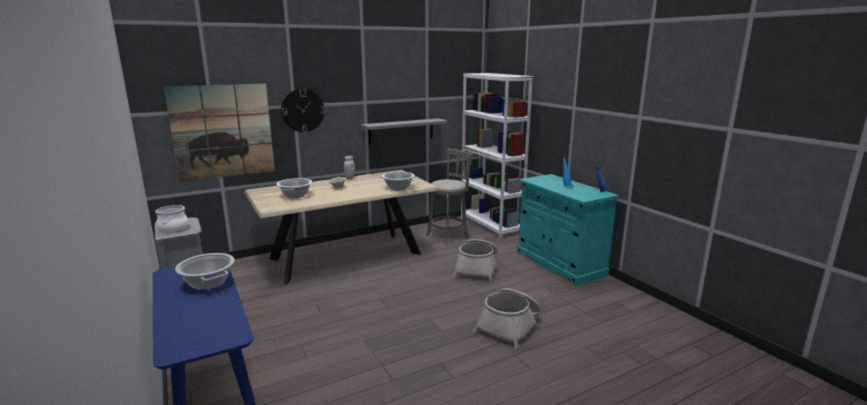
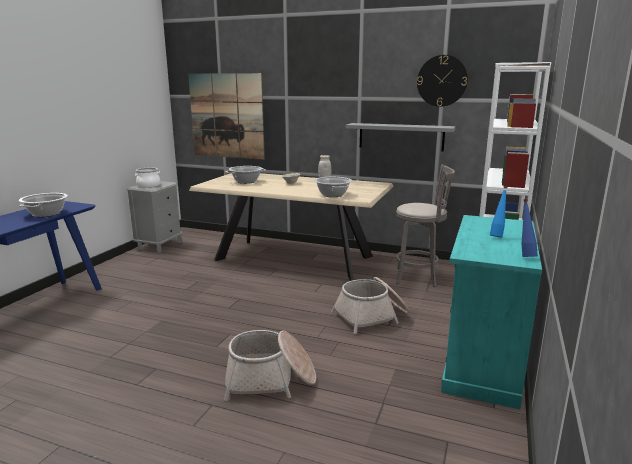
camera: 50 degrees right, 0 degrees up
(302, 110) = (293, 102): wall clock -> wall clock (442, 81)

